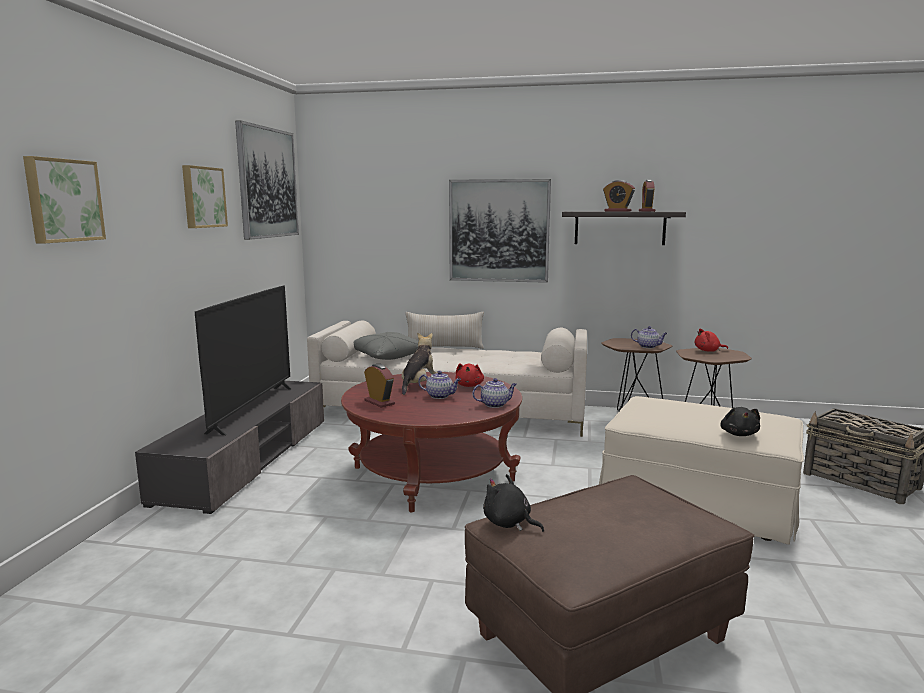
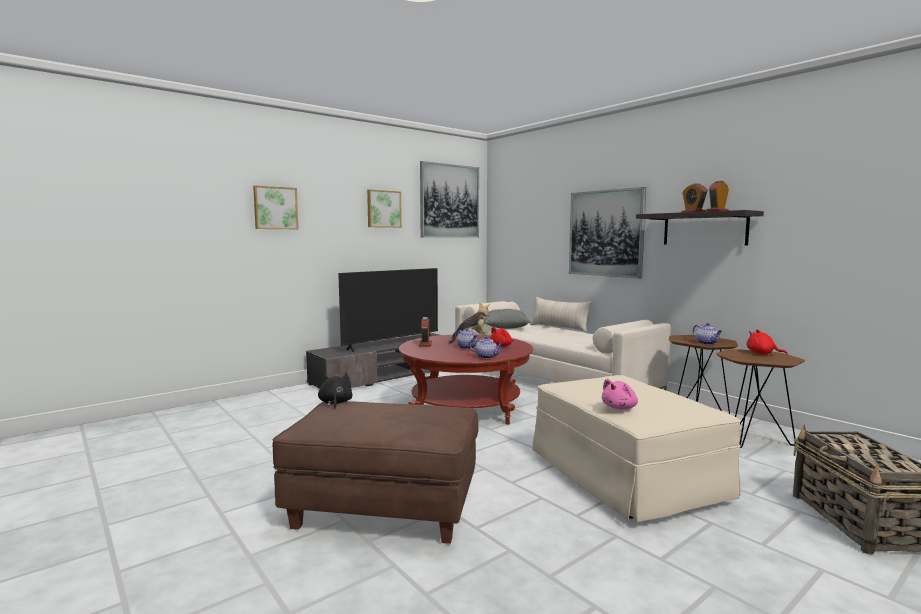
camera: 40 degrees right, 5 degrees down
(739, 434) = (620, 408): black plush toy -> pink plush toy

